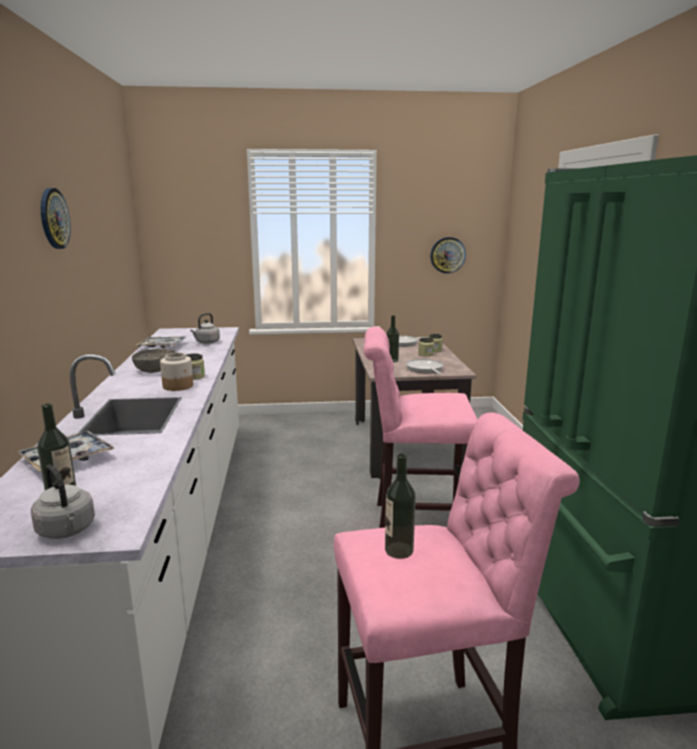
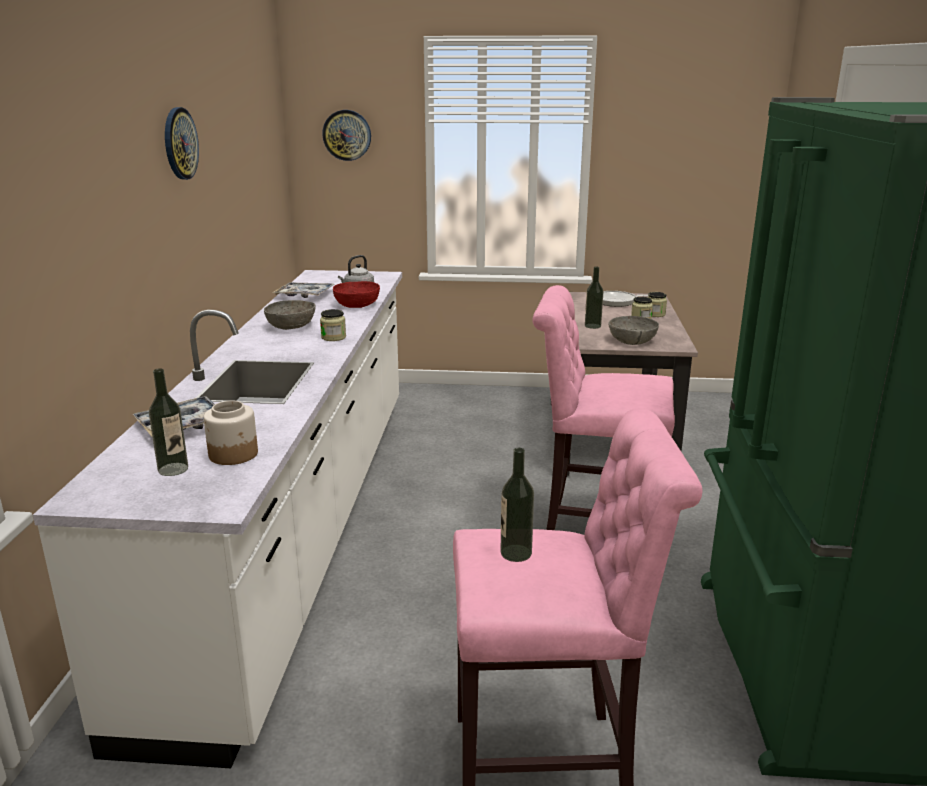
camera: 10 degrees right, 5 degrees up
(67, 531) = (174, 499): grey kettle -> none
(178, 386) = (313, 348): jar -> jar (234, 454)
(208, 351) = (357, 305): none -> red bowl
(425, 369) = (632, 341): frying pan -> grey bowl
(447, 255) = (691, 181): wall clock -> wall clock (347, 135)

